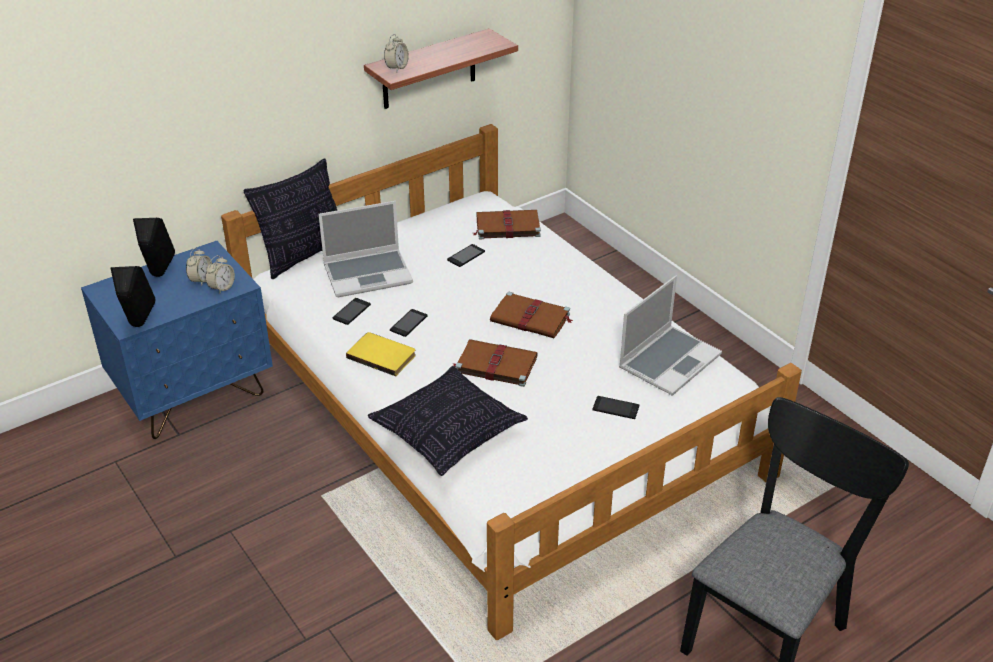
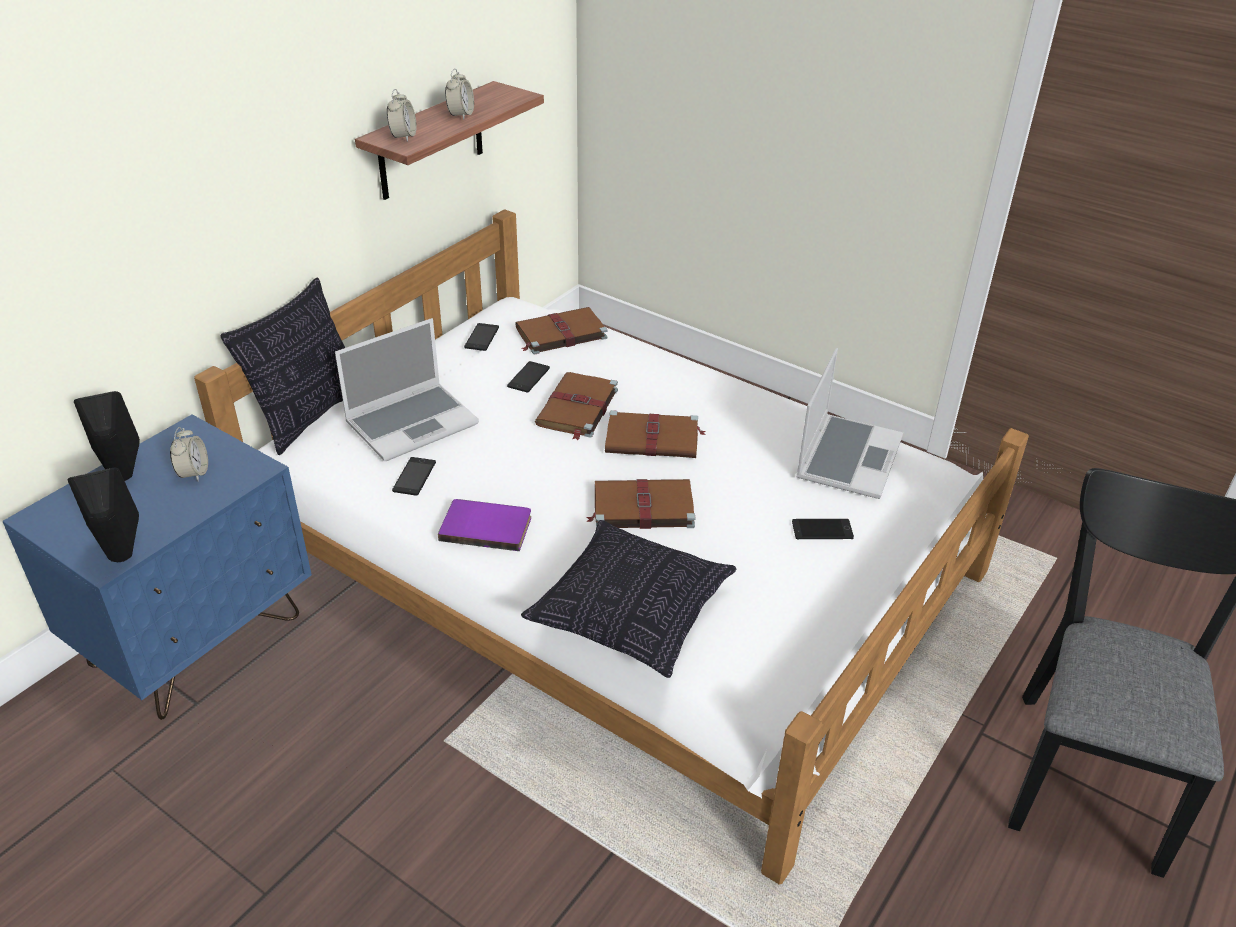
camera: 20 degrees left, 0 degrees up
(222, 288) = (230, 478): alarm clock -> alarm clock (461, 115)
(382, 355) = (486, 526): yellow book -> purple book
(408, 323) = (499, 476): phone -> phone (482, 337)
(488, 285) = (577, 408): none -> brown book

